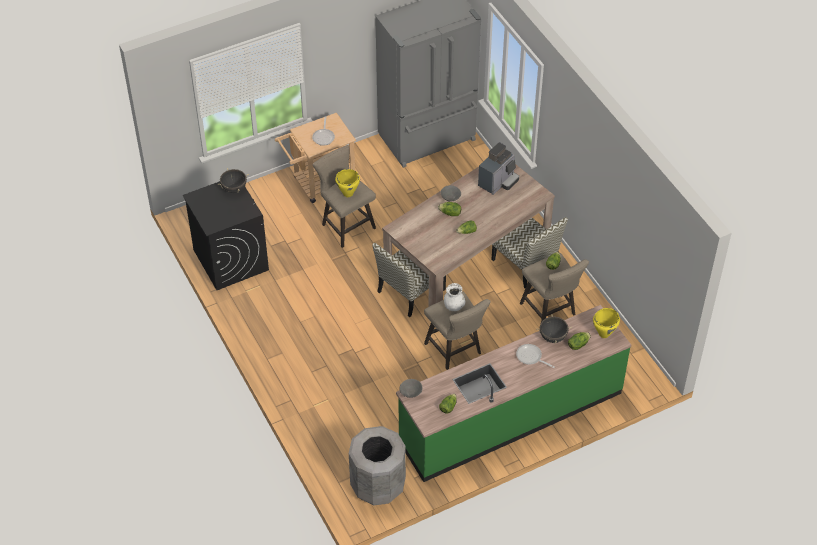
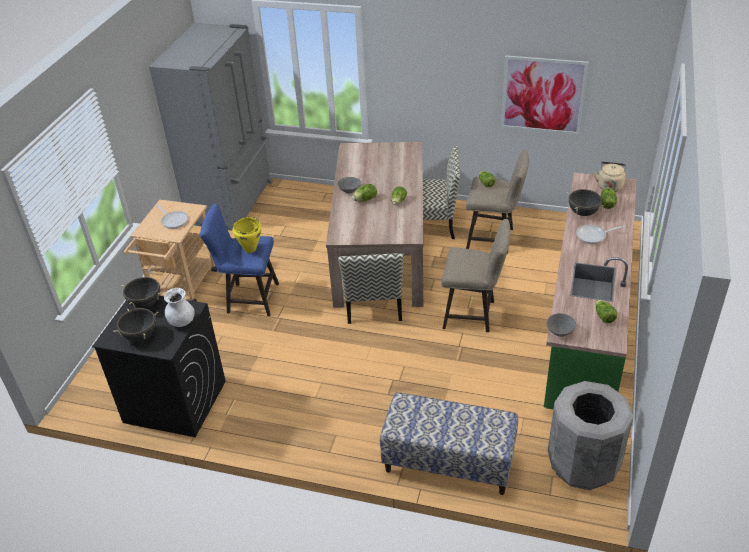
camera: 45 degrees left, 10 degrees down
(209, 208) = (140, 336): none -> black cooking pot
(314, 419) = (448, 462): none -> bench
(345, 224) = (248, 299): beige stool -> blue stool
(453, 306) = (464, 258): white vase -> white vase (181, 322)
(498, 182) = (368, 159): coffee machine -> none
(604, 334) = (609, 186): yellow cooking pot -> beige kettle
(628, 228) = (543, 95): none -> picture

